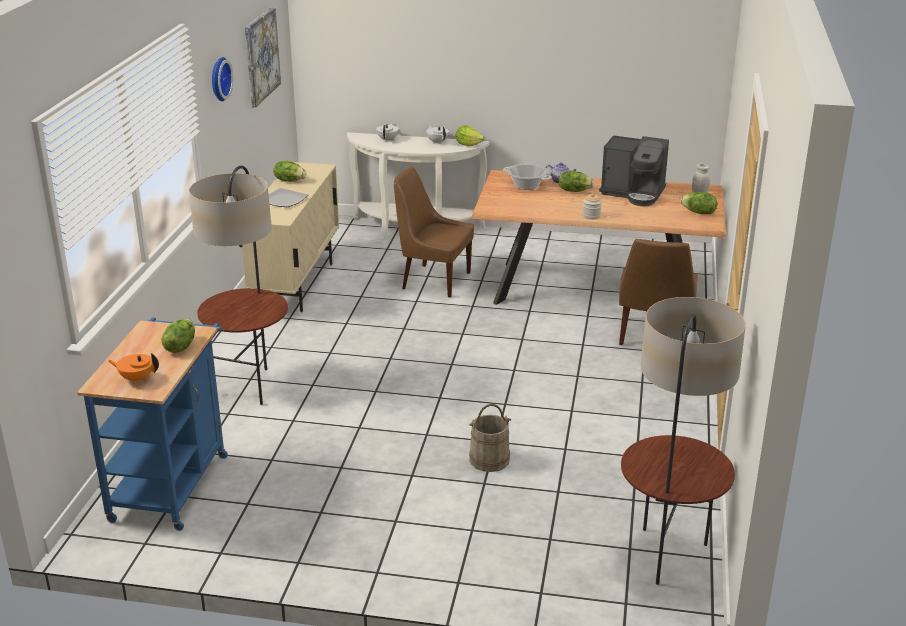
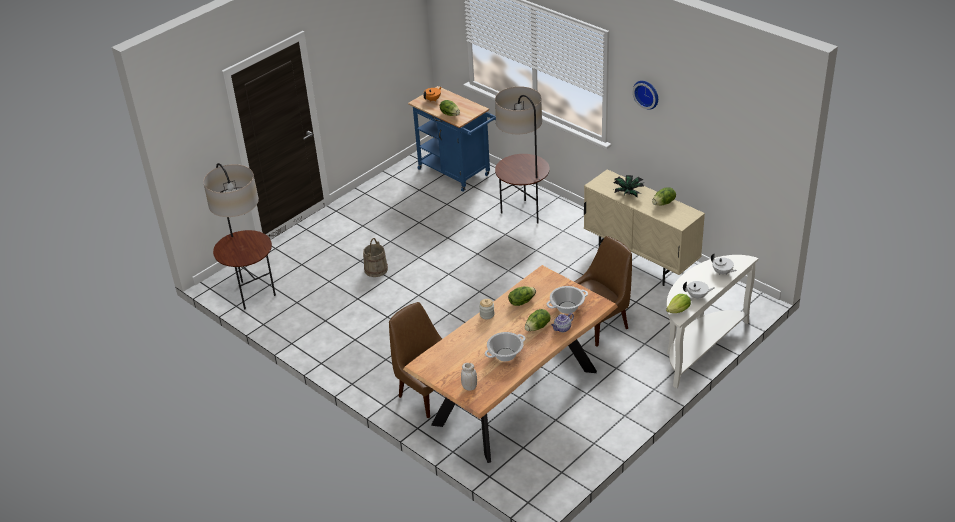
camera: 125 degrees right, 10 degrees up
(261, 56) = (724, 133): picture -> none
(284, 200) = (628, 192): plate -> potted plant
(633, 194) = (505, 354): coffee machine -> cooking pot
(698, 212) = (443, 370): lettuce -> lettuce (521, 302)

